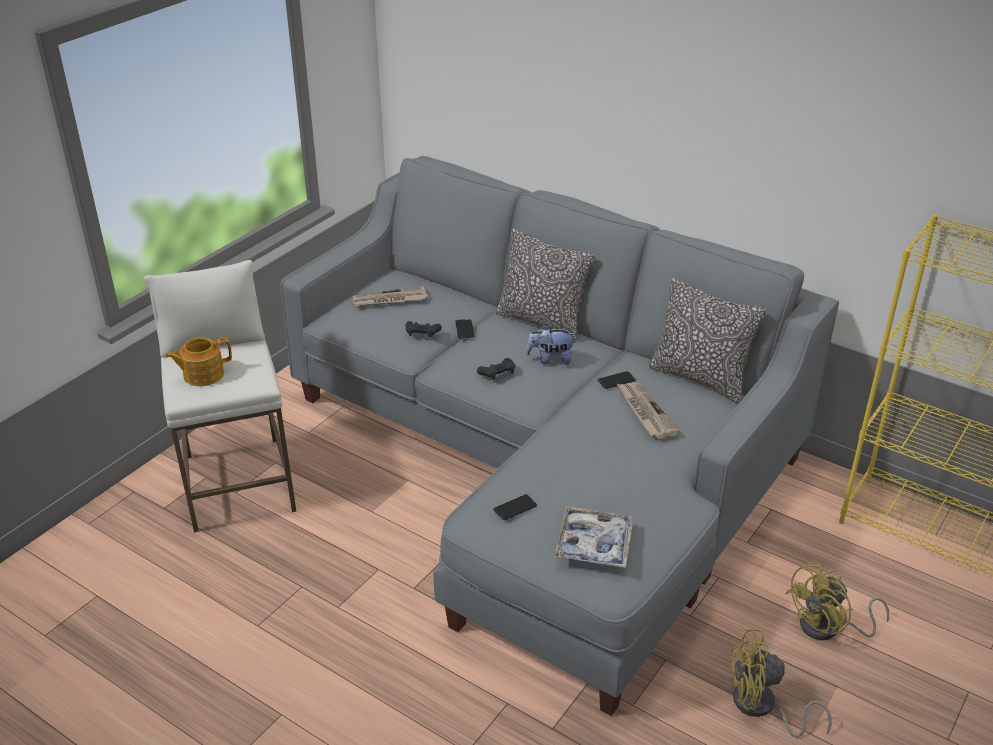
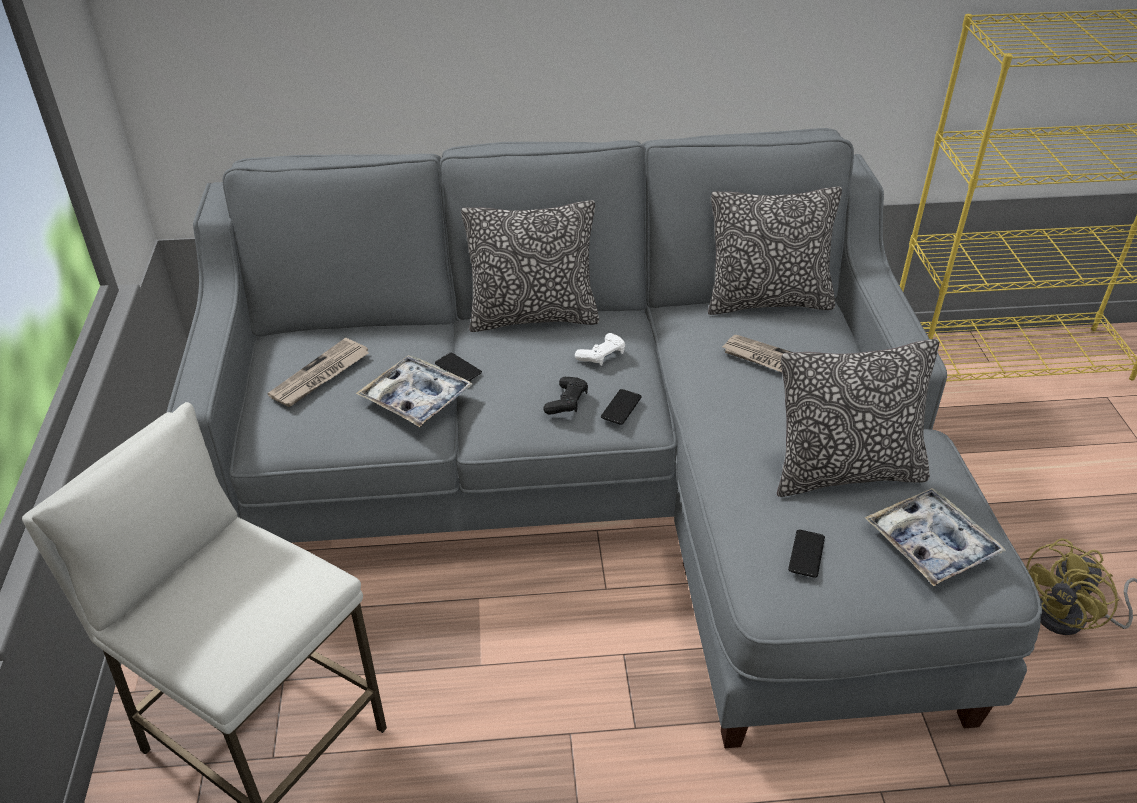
camera: 40 degrees left, 5 degrees up
(202, 374) = (216, 620): teapot -> none
(422, 333) = (416, 398): black game controller -> tray
(550, 359) = (601, 355): plush toy -> white game controller
(599, 485) = (845, 473): none -> pillow
(616, 380) = (705, 344): phone -> phone (621, 407)
(828, 628) = (1024, 501): yellow fan -> none

